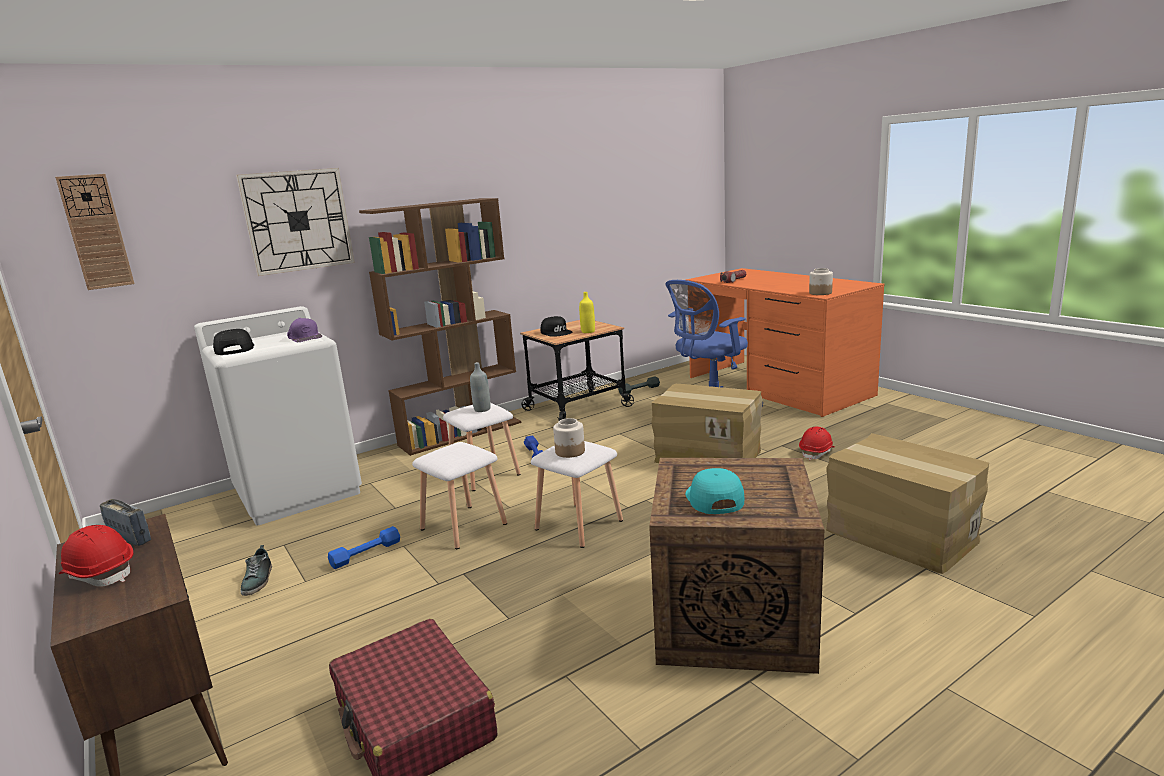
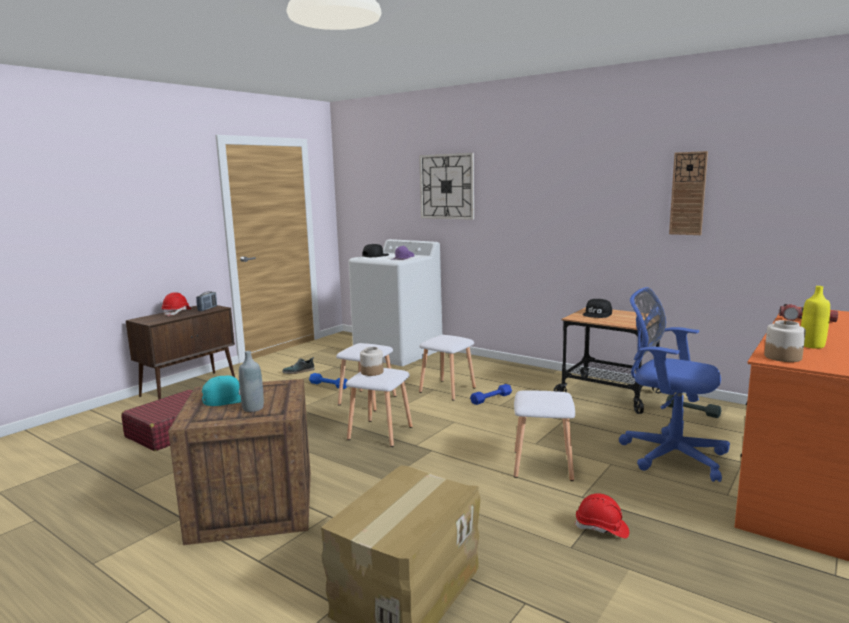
camera: 70 degrees right, 5 degrees down
(96, 232) = (363, 182): wall clock -> wall clock (688, 193)
(461, 433) = (514, 369): brown bookcase -> none
(482, 409) = (447, 339): grey bottle -> grey bottle (253, 408)
(588, 331) = (612, 321): yellow bottle -> yellow bottle (812, 345)
(708, 455) = (543, 466): cardboard box -> white stool

